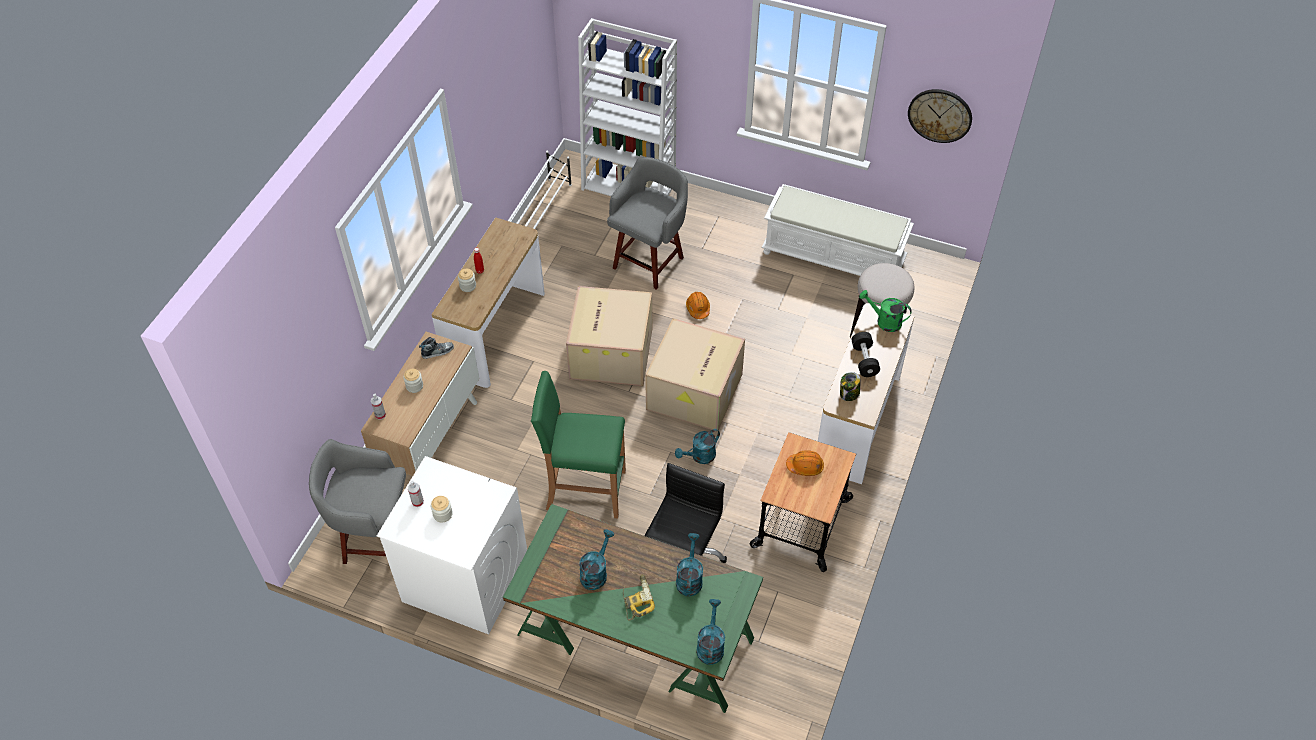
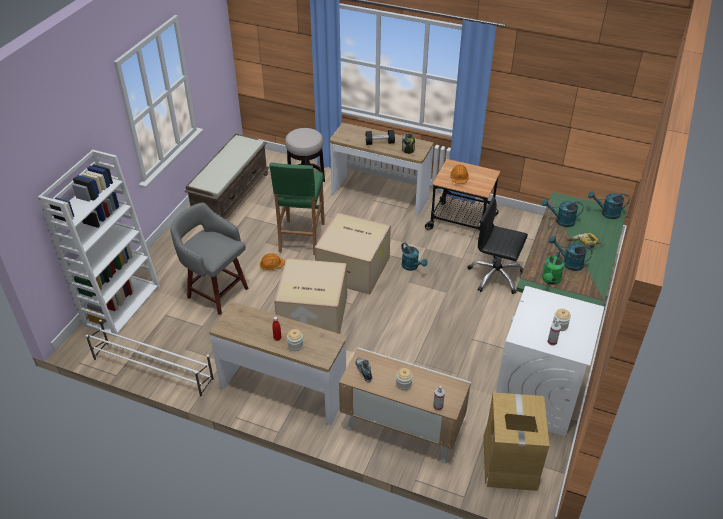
camera: 90 degrees left, 10 degrees down
(375, 538) = (509, 461): grey stool -> cardboard box
(585, 490) = (446, 327): green stool -> green stool (301, 238)
(834, 256) = (231, 196): white bench -> brown bench
(884, 321) = (346, 133): green watering can -> green watering can (550, 280)
(940, 115) = (212, 54): wall clock -> none

